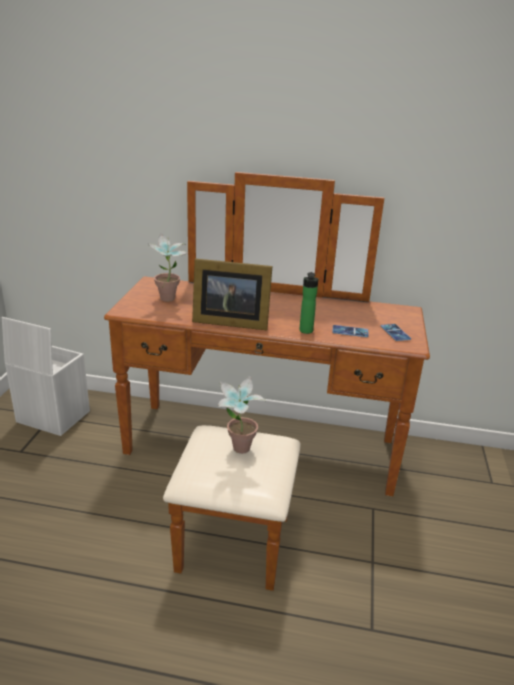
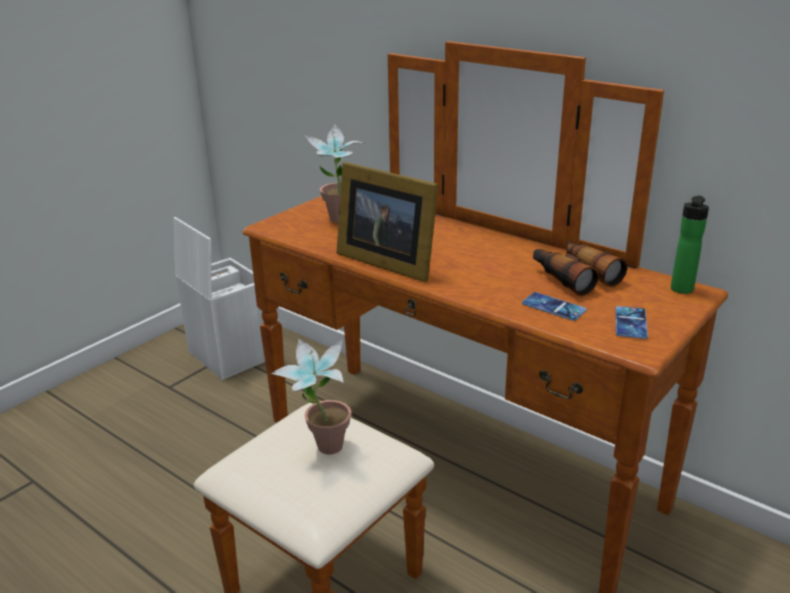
camera: 30 degrees right, 0 degrees up
(306, 331) = (482, 294): bottle -> bottle (681, 290)
(342, 312) = (573, 276): none -> binoculars

